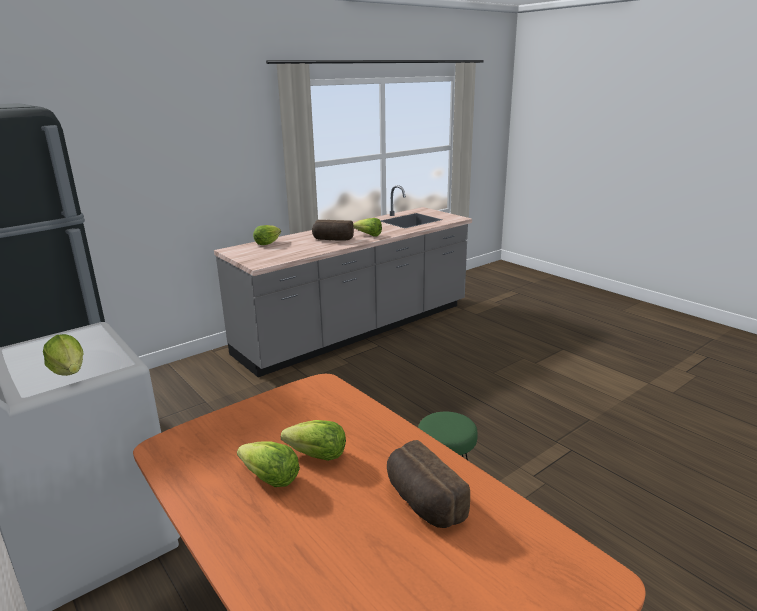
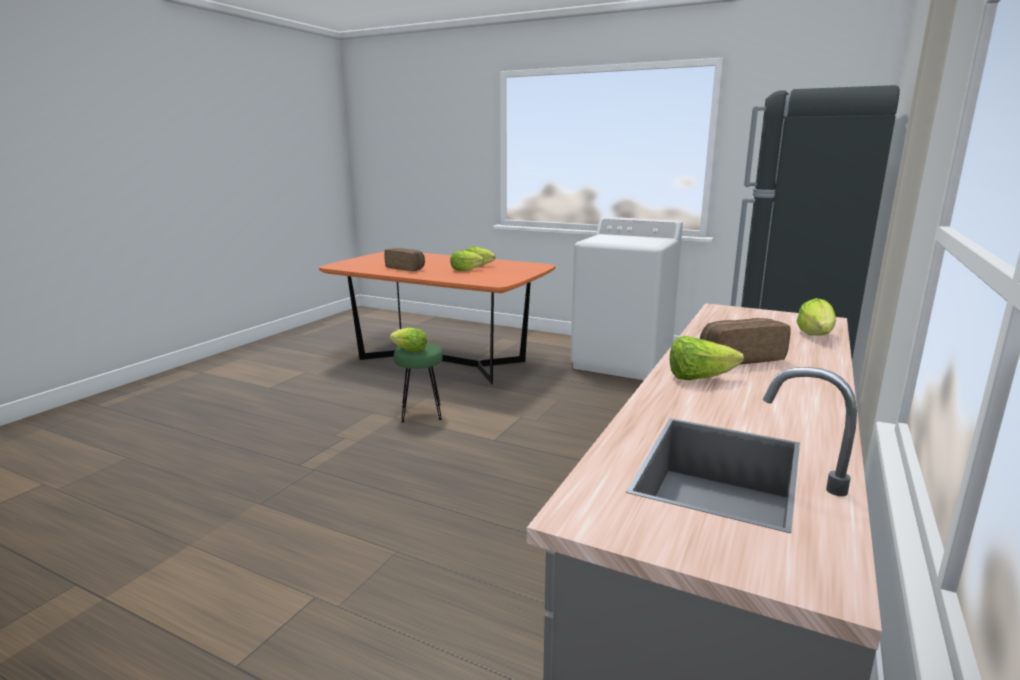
camera: 155 degrees right, 5 degrees down
(69, 372) = (605, 238): lettuce -> lettuce (410, 351)

